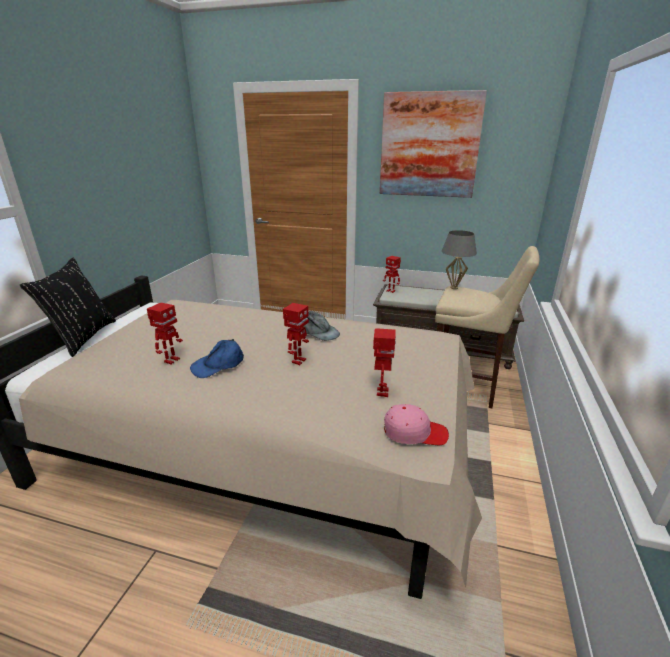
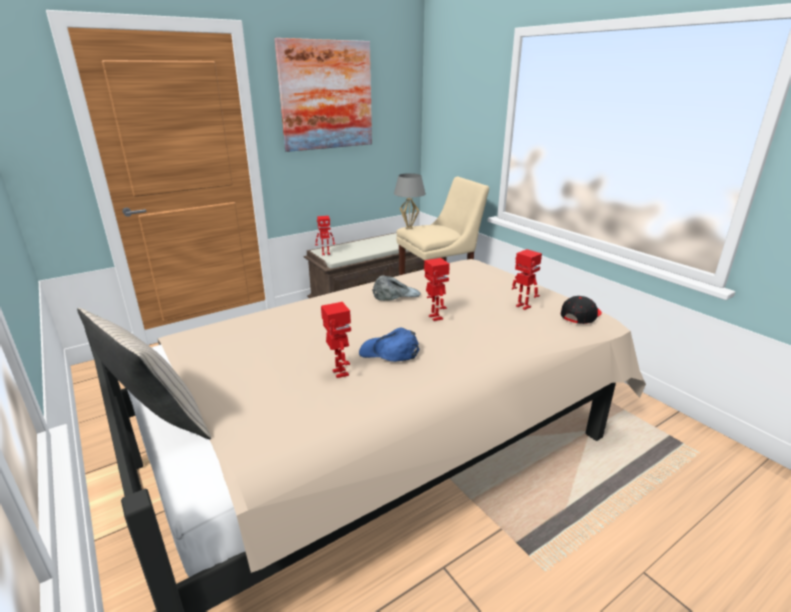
camera: 50 degrees left, 0 degrees up
(83, 338) = (158, 422): black pillow -> beige pillow
(218, 365) = (389, 352): blue cap -> blue cap turned 105 degrees clockwise
(414, 432) = (580, 315): pink cap -> black cap

